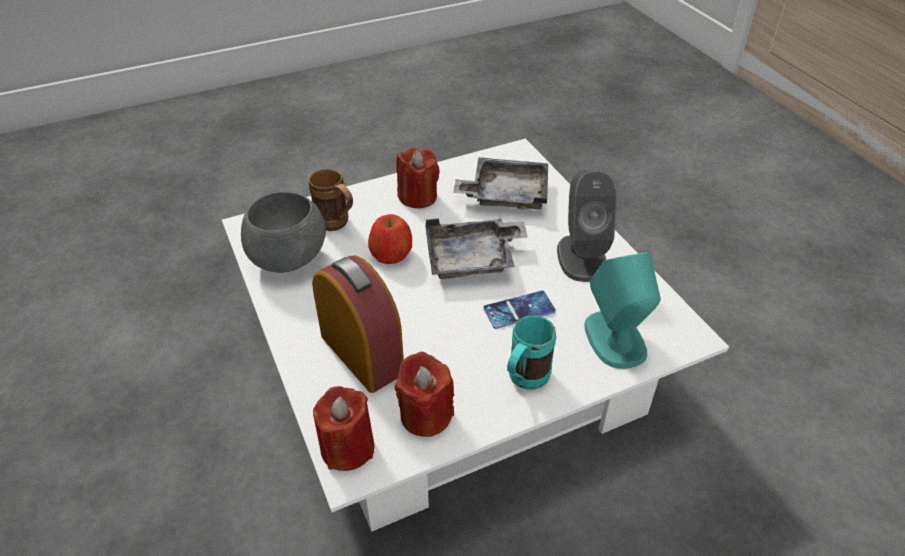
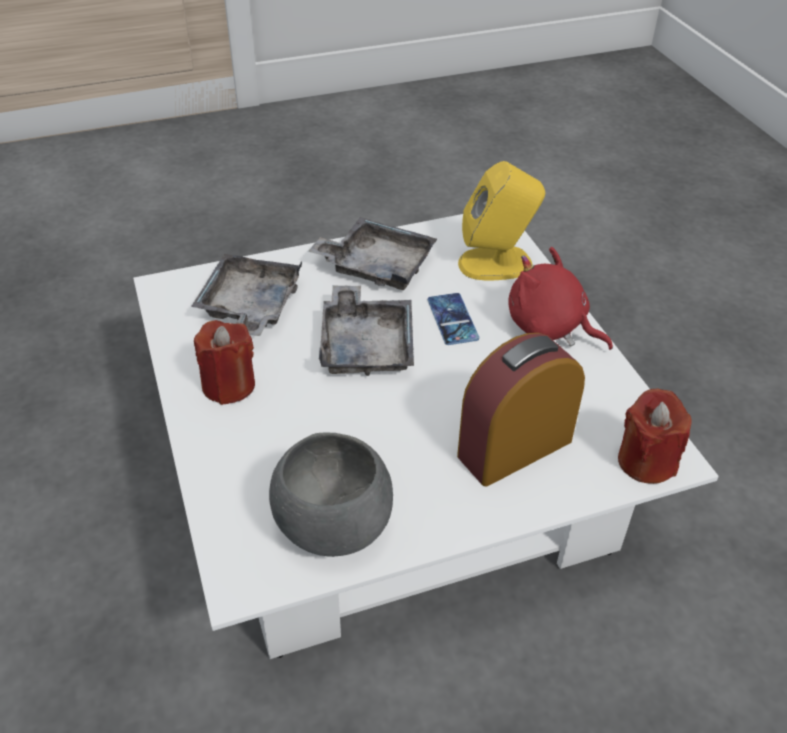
camera: 85 degrees left, 0 degrees up
(337, 225) = (267, 471): brown mug -> none
(391, 253) = (342, 416): apple -> none
(425, 415) = (597, 399): red candle -> none
(523, 381) = (550, 328): turquoise mug -> red plush toy
(581, 257) = (376, 266): grey speaker -> grey tray
(615, 339) = (496, 264): turquoise speaker -> yellow speaker

